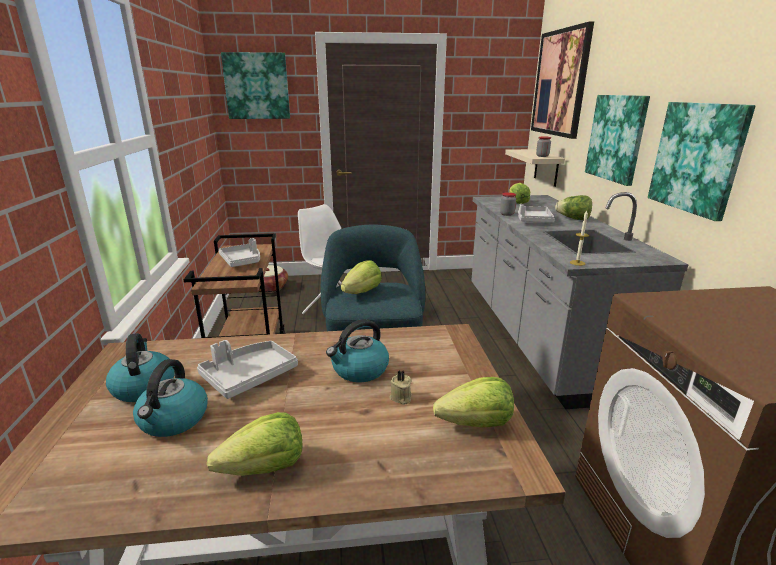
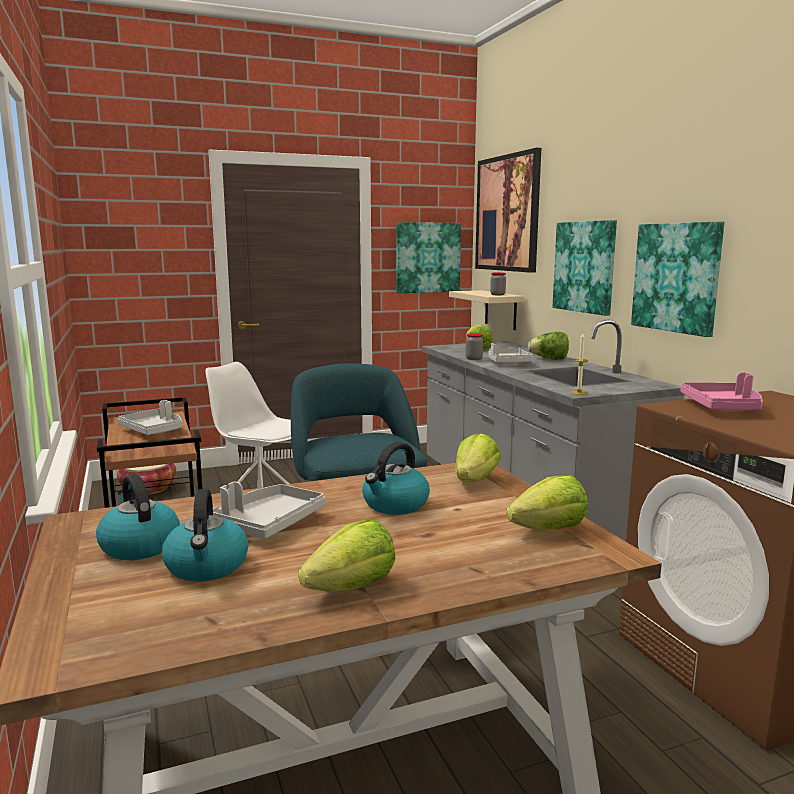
camera: 15 degrees left, 10 degrees down
(257, 86) = (129, 214): picture -> picture (427, 257)
(362, 292) = (346, 442): lettuce -> lettuce (474, 481)
(401, 397) = (457, 520): beige candle -> none
(702, 308) = (723, 407): none -> pink tray

